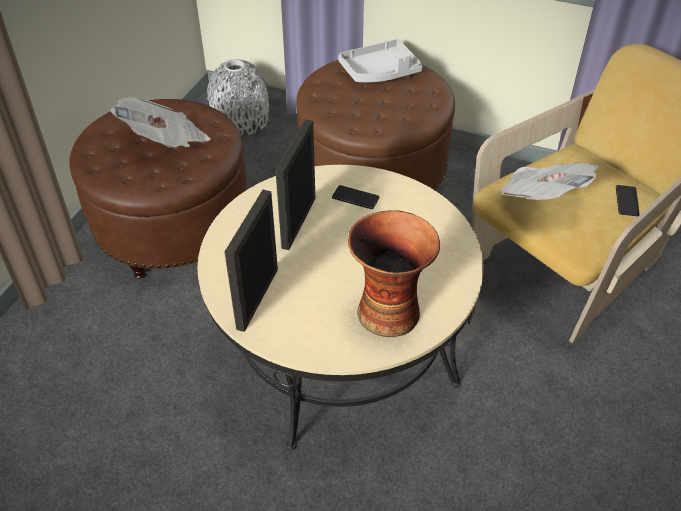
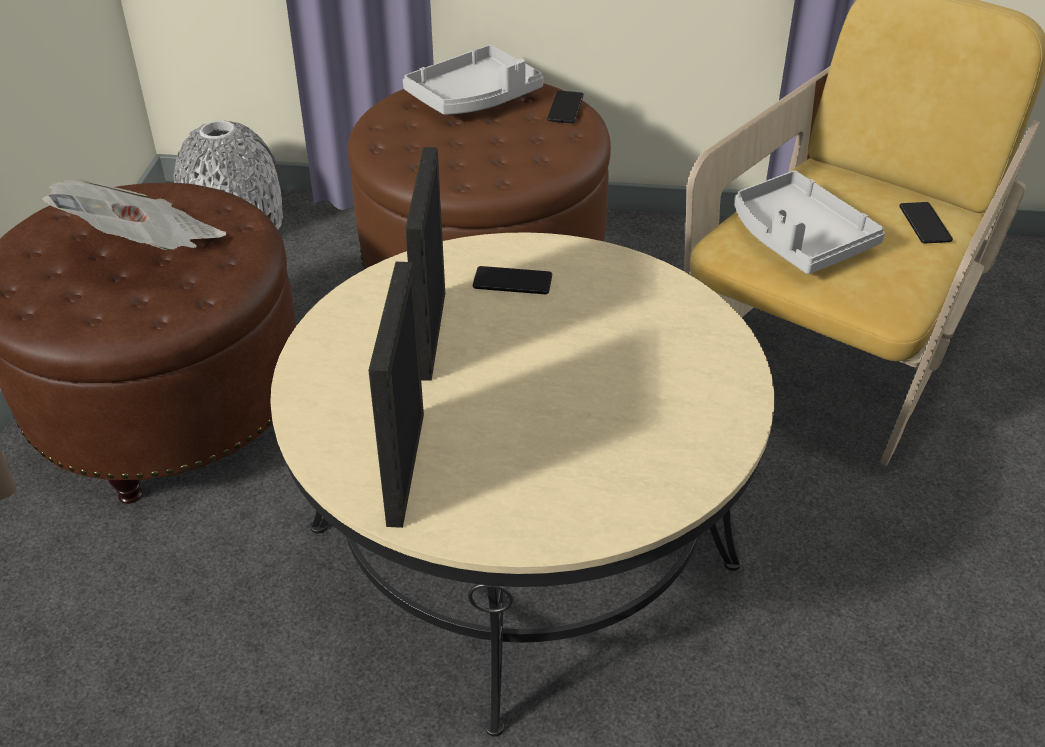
camera: 15 degrees left, 5 degrees down
(388, 311) = (640, 445): vase -> none
(432, 87) = (565, 108): none -> phone
(542, 197) = (798, 239): newspaper -> grey tray

